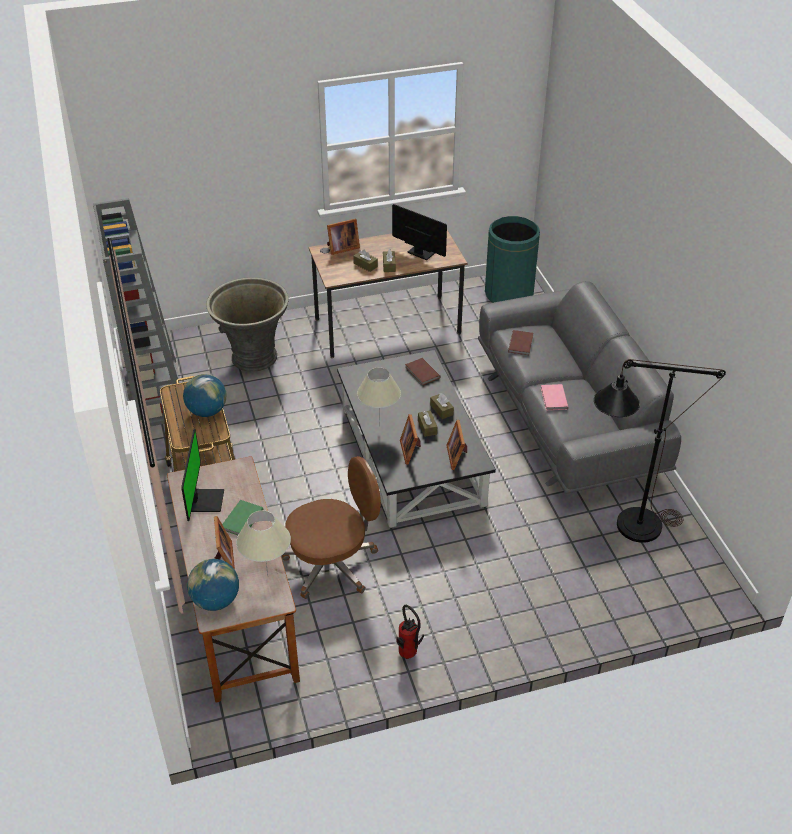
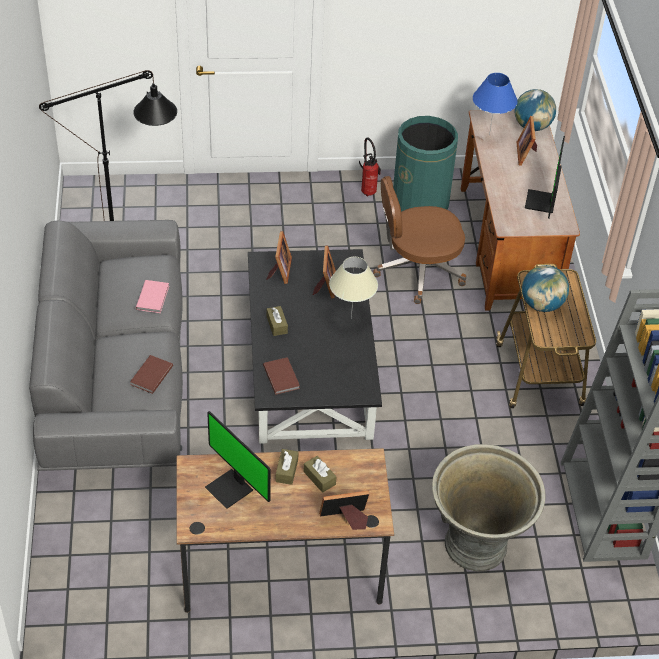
camera: 170 degrees left, 5 degrees up
(241, 520) = (509, 181): green book -> none
(267, 576) = (489, 135): beige table lamp -> blue table lamp
(427, 427) = (300, 307): brown tissue box -> none
(508, 294) = (82, 595): green trash can -> green trash can (420, 204)

